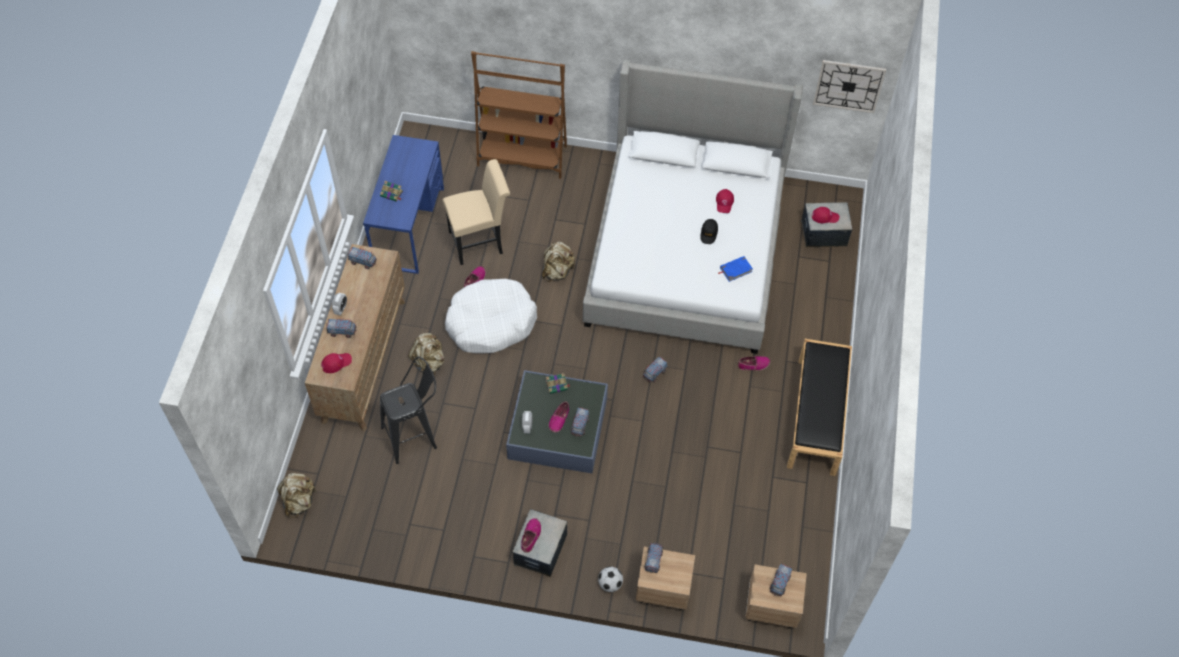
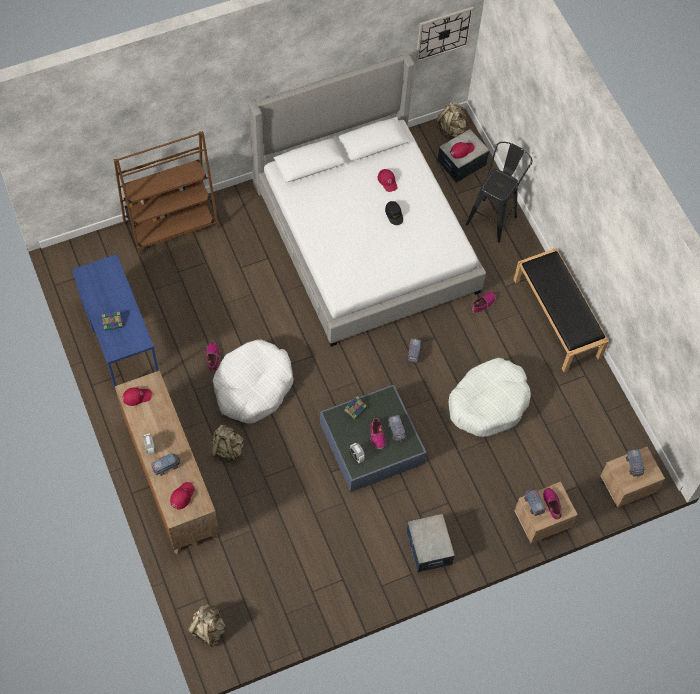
camera: 35 degrees left, 5 degrees up
(363, 262) = (137, 396): toy truck -> red cap
(415, 435) = (262, 517): black stool -> black stool (494, 216)
(480, 241) = (192, 321): beige chair -> none
(530, 536) = (424, 543): shoe -> shoe (552, 504)
(557, 271) = (275, 311): beige backpack -> beige backpack (451, 129)
(610, 583) = (499, 542): football -> none
(693, 454) = (488, 402): none -> white dog bed
(735, 270) = (436, 234): blue book -> none

